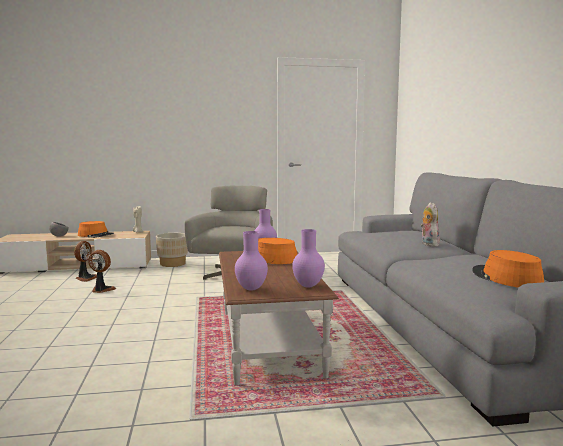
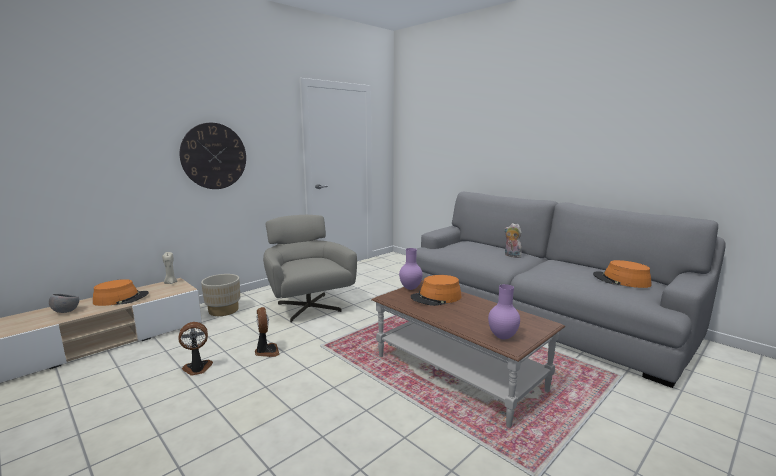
camera: 35 degrees left, 5 degrees up
(86, 278) = (145, 358): fan -> fan (266, 351)
(187, 130) = (214, 156): none -> wall clock
(309, 286) = (528, 320): purple vase -> none

